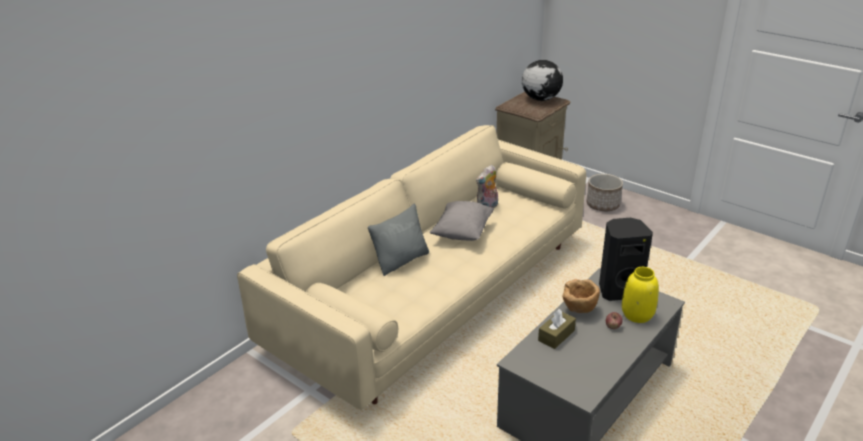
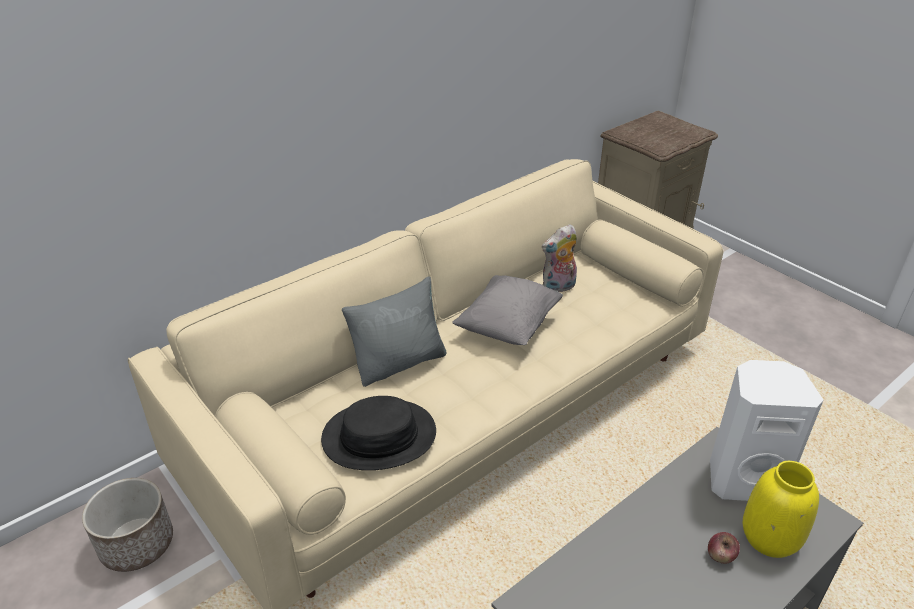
camera: 10 degrees right, 5 degrees up
(403, 300) = (379, 436): none -> black hat
(540, 99) = (673, 126): globe -> none
(556, 335) = (613, 558): brown tissue box -> none
(579, 309) = (664, 508): brown bowl -> none
(603, 205) = (746, 296): planter -> planter (138, 544)
(618, 290) = (743, 479): black speaker -> white speaker

